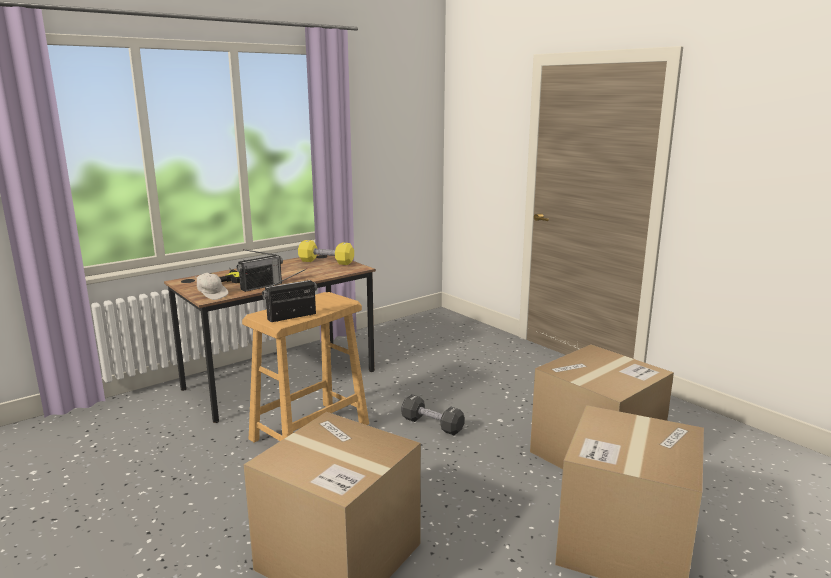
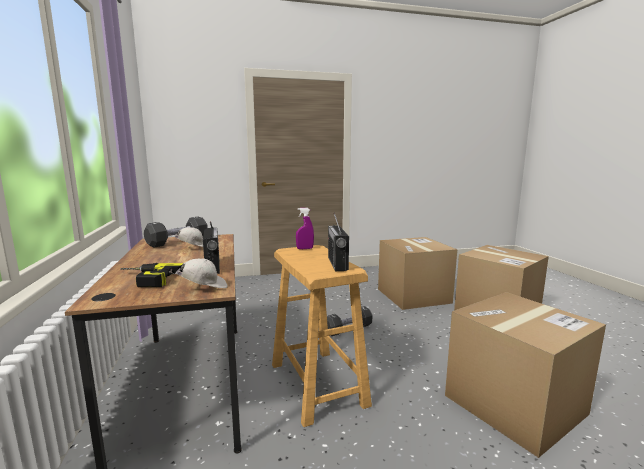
camera: 65 degrees left, 5 degrees down
(309, 270) = (193, 248): none -> white cap
(326, 262) = (178, 241): yellow dumbbell -> black dumbbell
(336, 299) = (305, 248): none -> purple spray bottle

